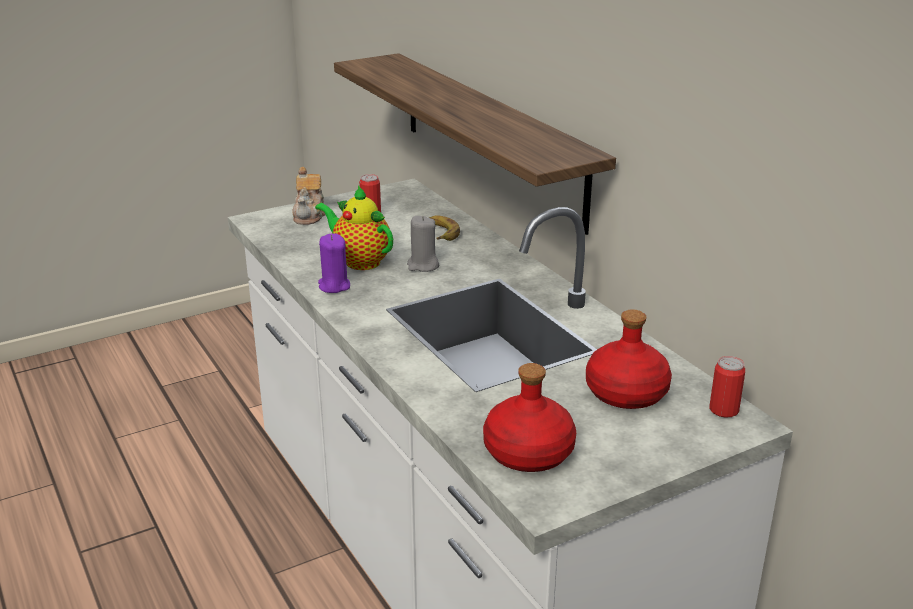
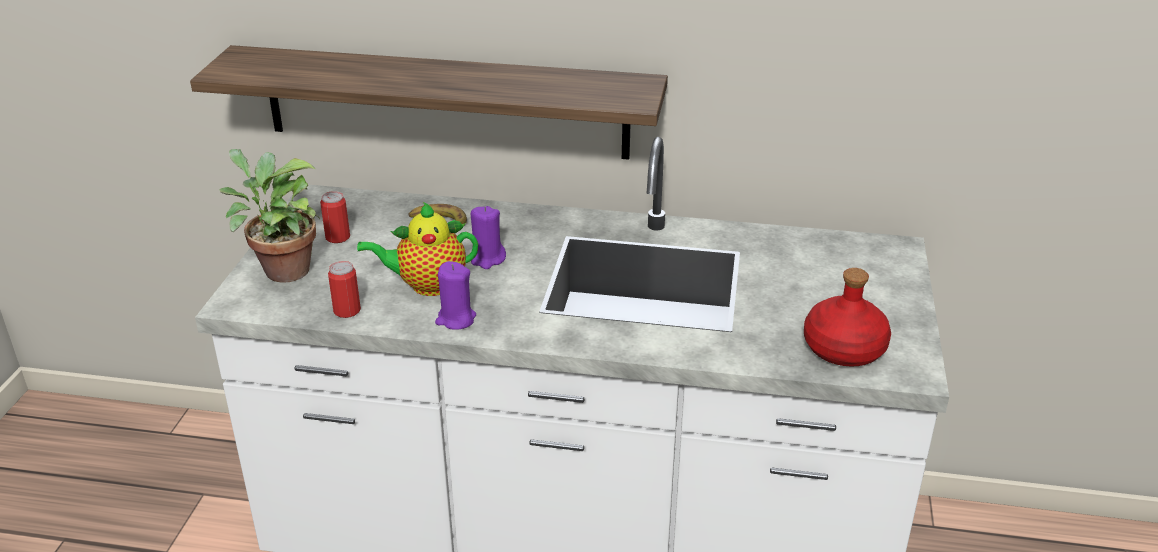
camera: 50 degrees left, 5 degrees up
(310, 215) = (282, 269): teapot -> potted plant
(423, 265) = (487, 259): grey candle -> purple candle
(626, 393) = (809, 270): red bottle -> none
(724, 410) = (873, 246): can -> can (347, 310)

